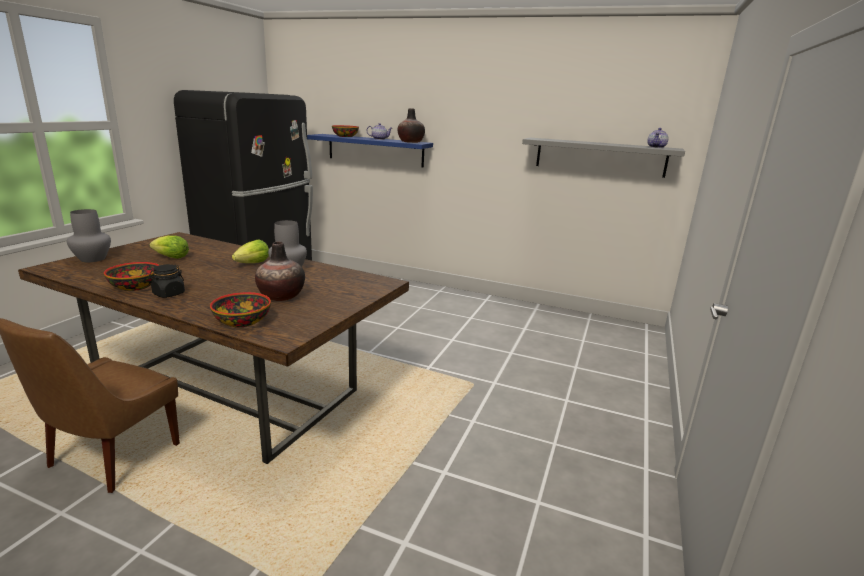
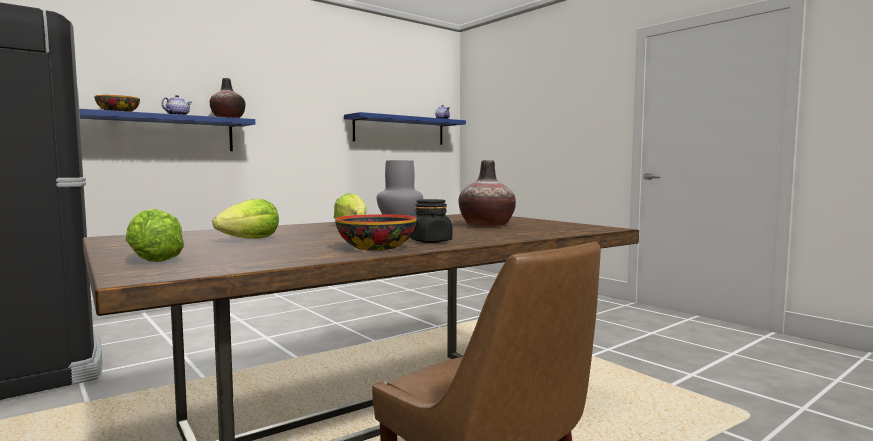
camera: 60 degrees left, 15 degrees down
(92, 259) = (152, 260): grey vase -> lettuce
(242, 321) = (552, 232): bowl -> none
(600, 157) = (400, 130): grey shelf -> blue shelf

